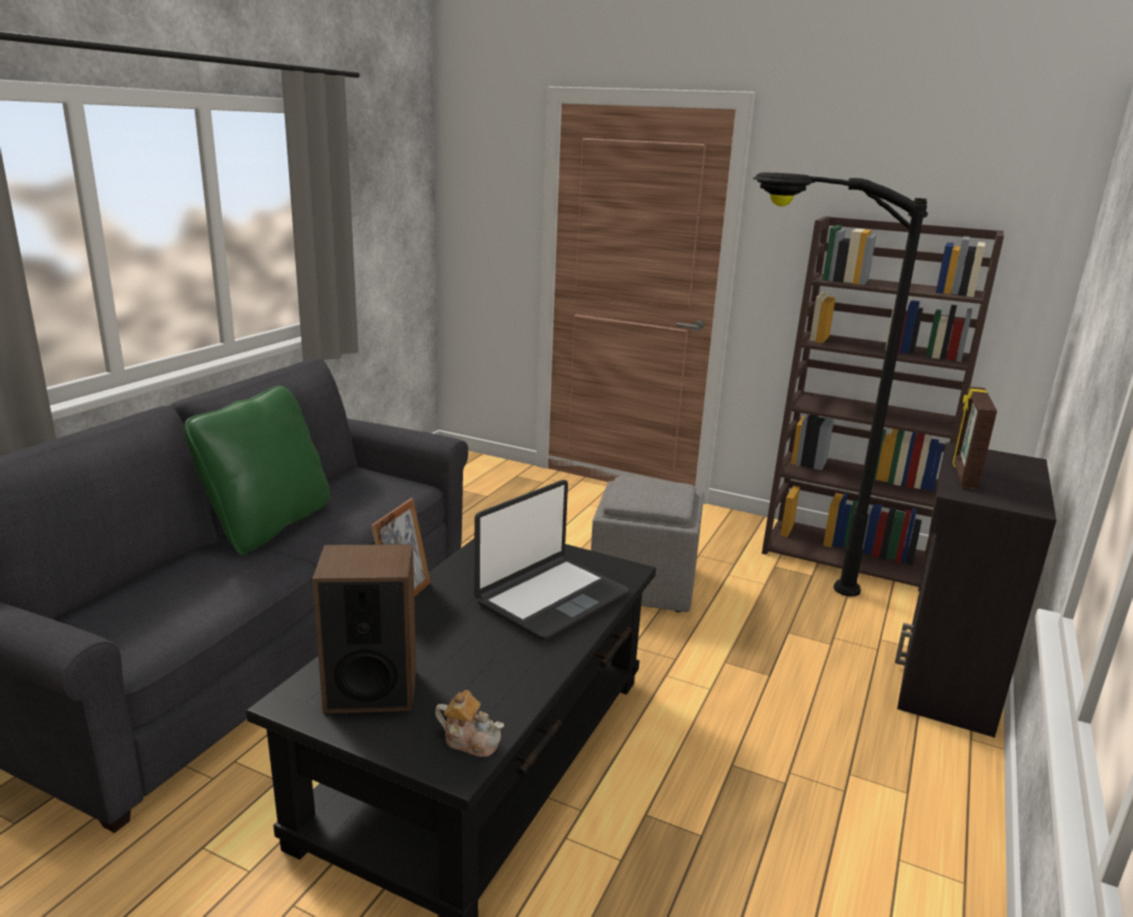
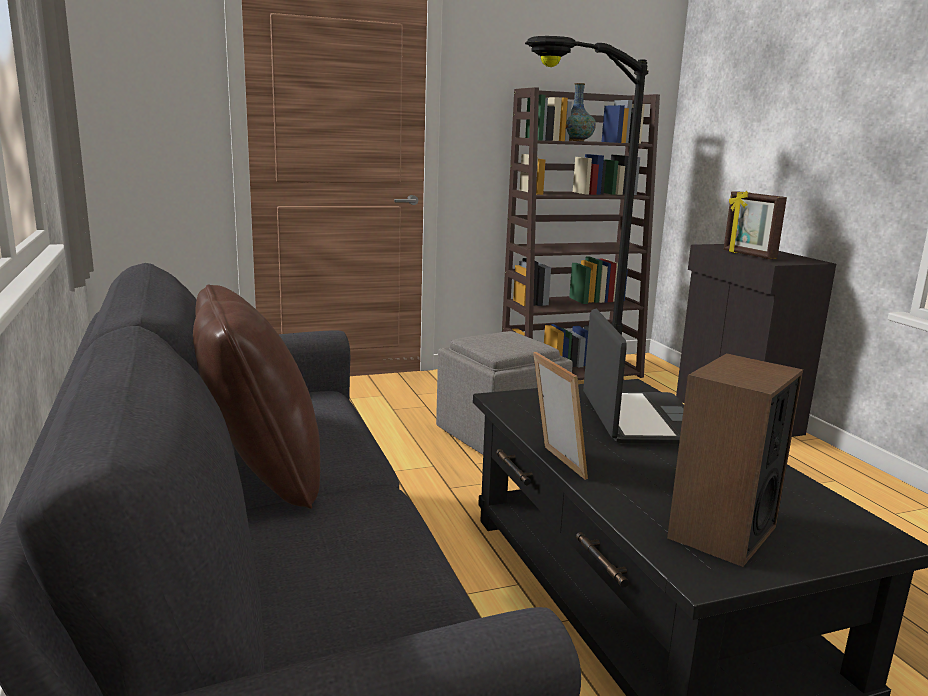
camera: 45 degrees left, 5 degrees down
(268, 525) = (260, 475): green pillow -> brown pillow
(470, 741) = (847, 521): teapot -> none
(880, 285) = (576, 141): none -> vase

